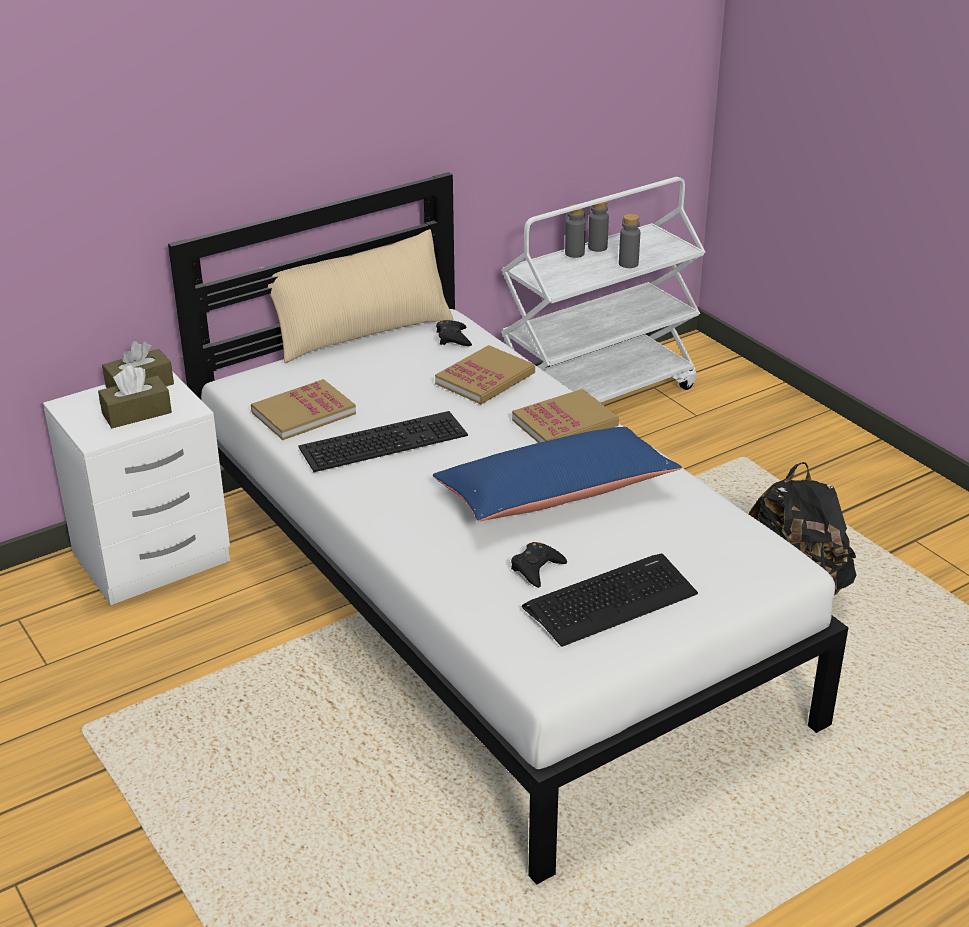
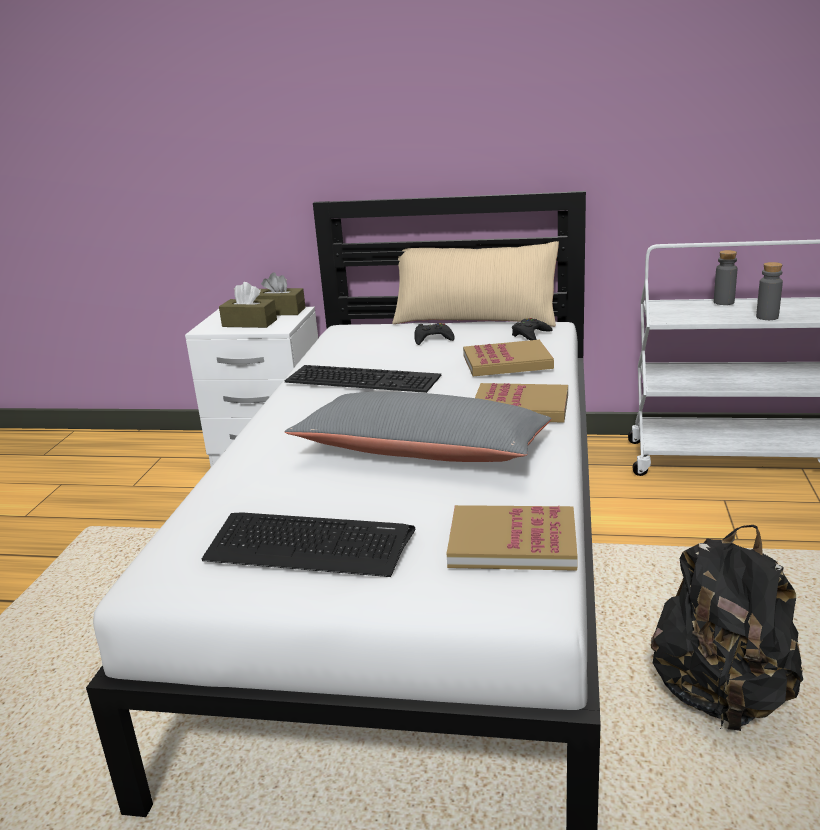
camera: 45 degrees right, 10 degrees down
(303, 413) = (348, 351): book -> book (512, 542)
(536, 568) = (304, 497): black game controller -> black game controller (432, 339)
(555, 494) = (422, 452): blue pillow -> grey pillow
(597, 247) = (753, 302): grey bottle -> none

